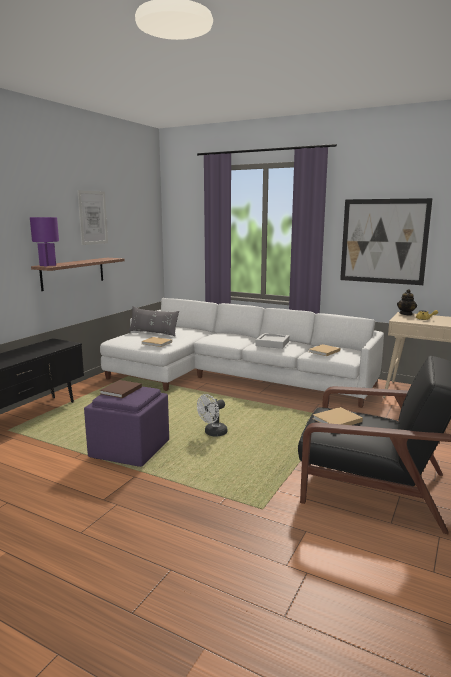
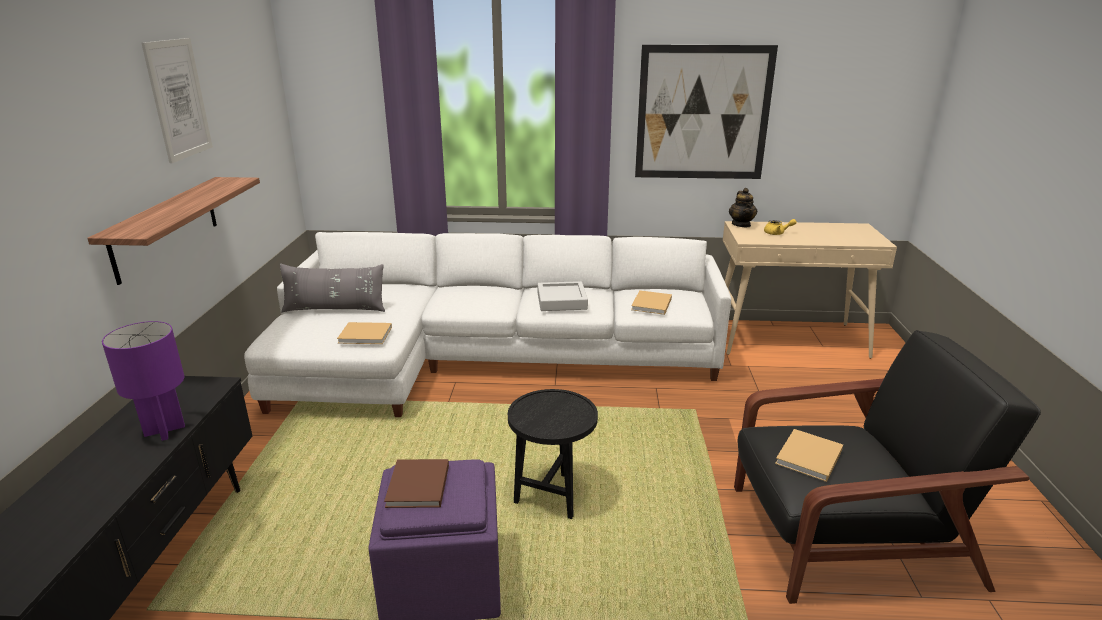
camera: 25 degrees left, 10 degrees up
(48, 265) = (130, 230): purple table lamp -> purple table lamp (165, 430)
(213, 433) = (552, 495): white fan -> black side table

